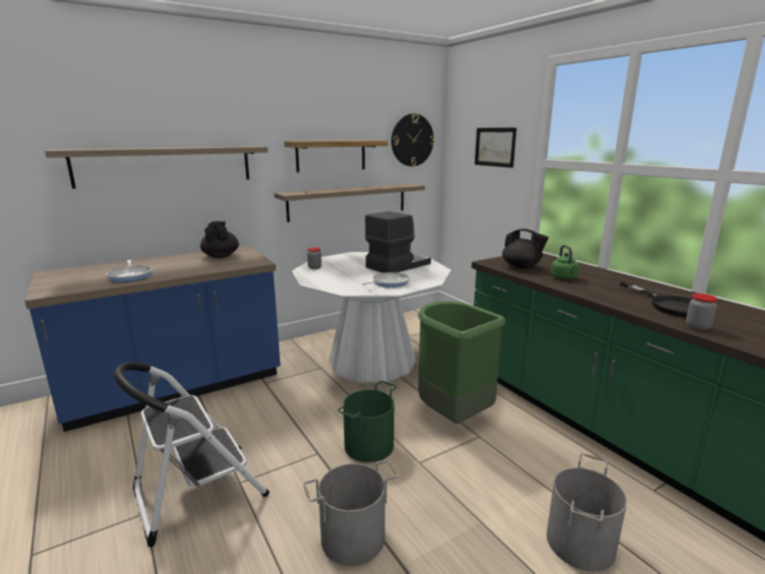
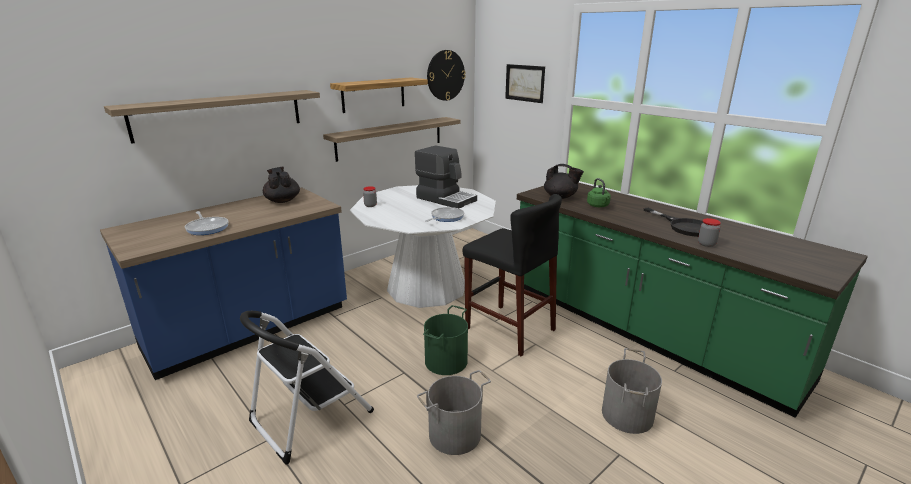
camera: 10 degrees left, 5 degrees up
(397, 265) = (446, 199): coffee machine -> coffee machine turned 90 degrees clockwise
(452, 415) = (509, 329): green trash can -> black stool

